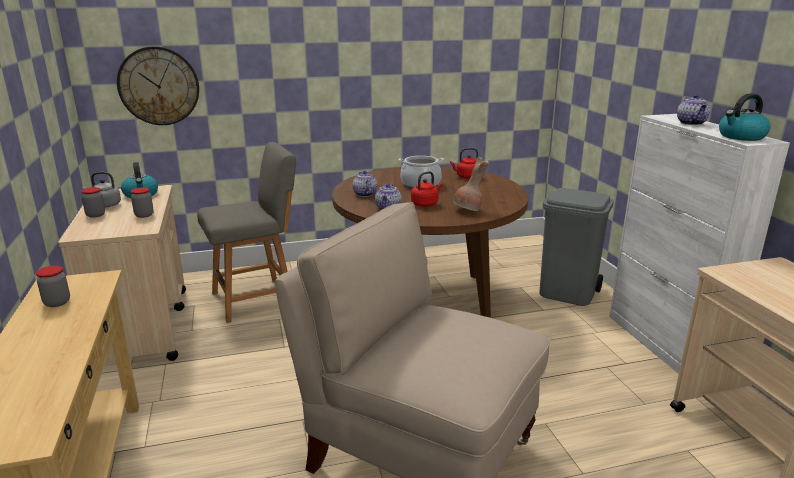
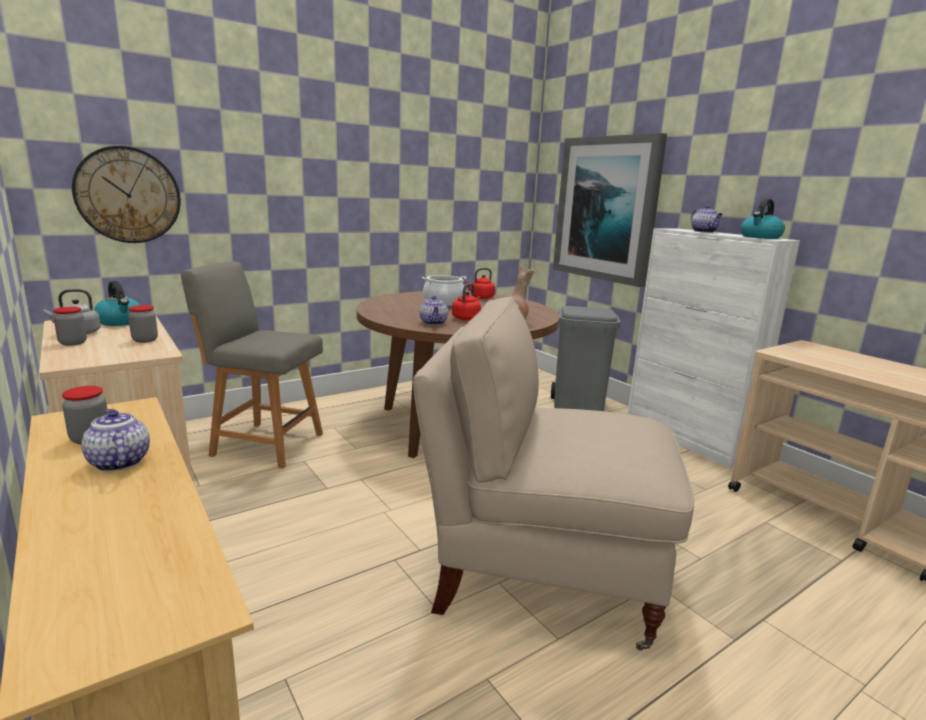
camera: 20 degrees left, 5 degrees down
(257, 299) = (264, 444): grey chair -> grey chair turned 120 degrees counterclockwise
(364, 194) = (395, 313): teapot -> teapot (118, 462)
(617, 84) = (607, 209): none -> picture

